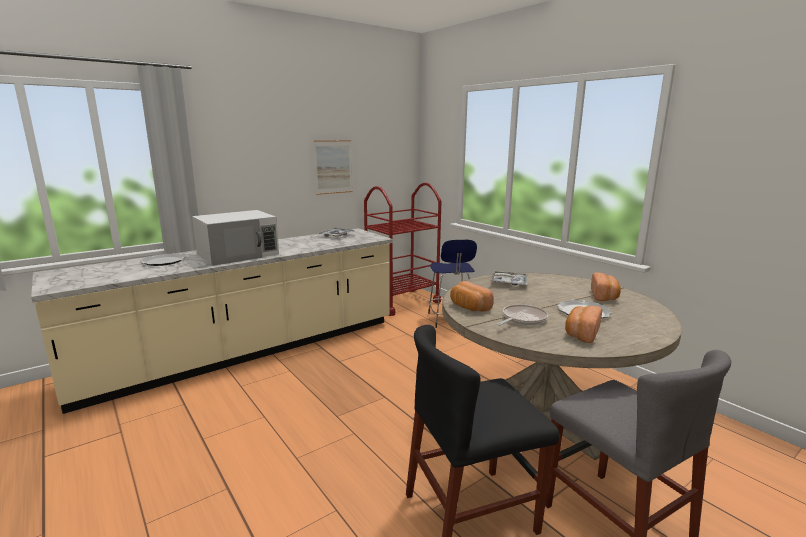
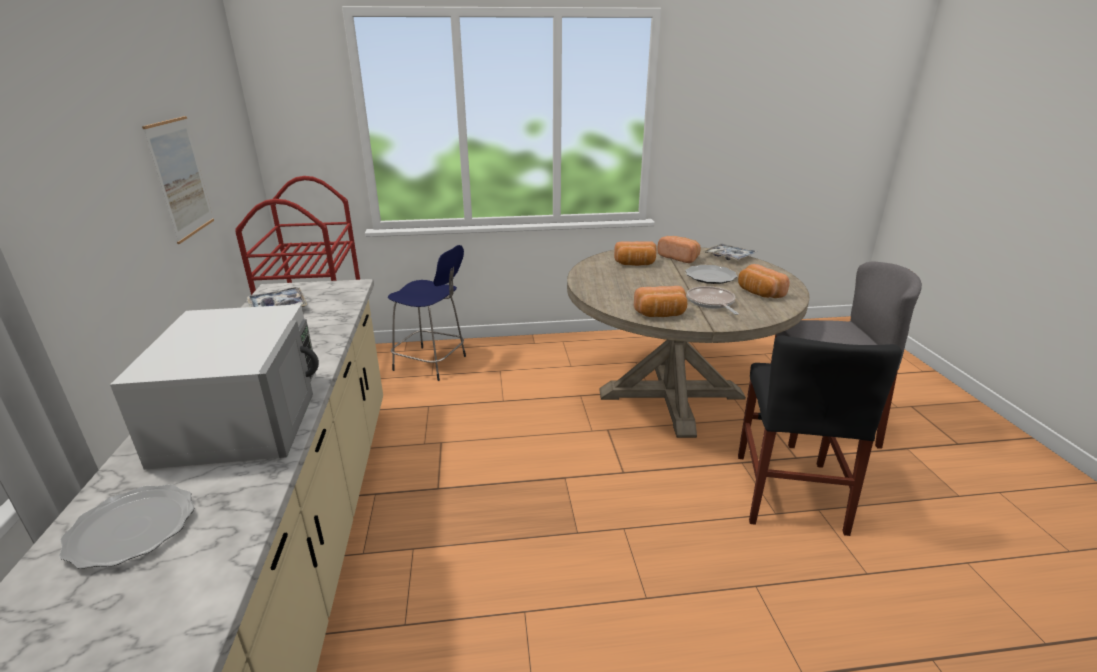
camera: 60 degrees left, 10 degrees up
(509, 282) = (604, 277): tray -> tray (729, 257)
(555, 286) = (635, 264): none -> bread

